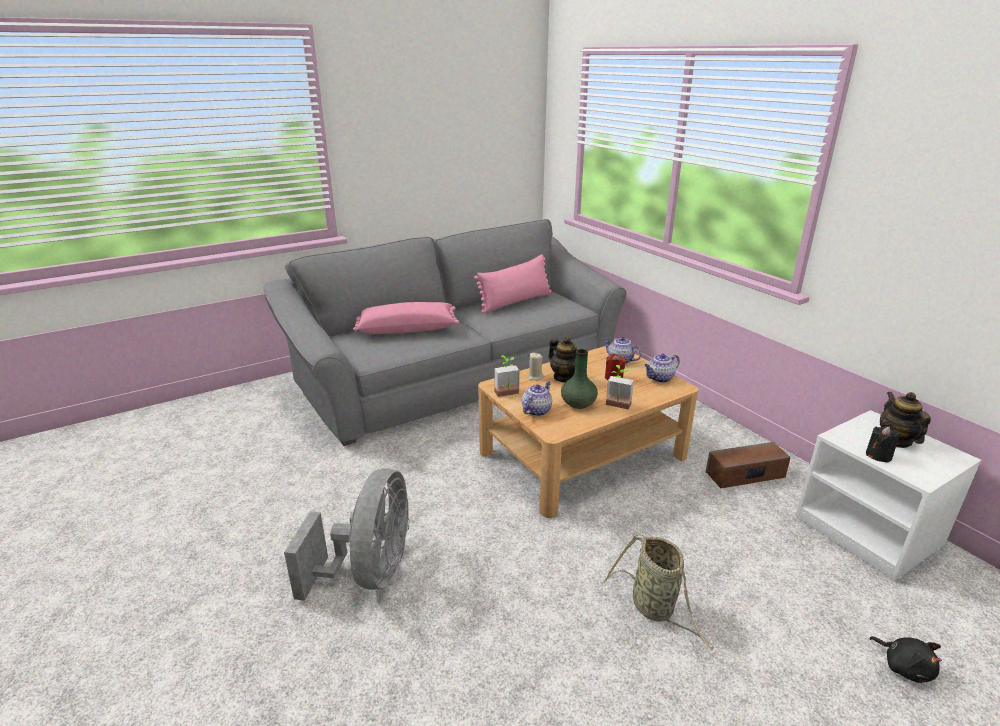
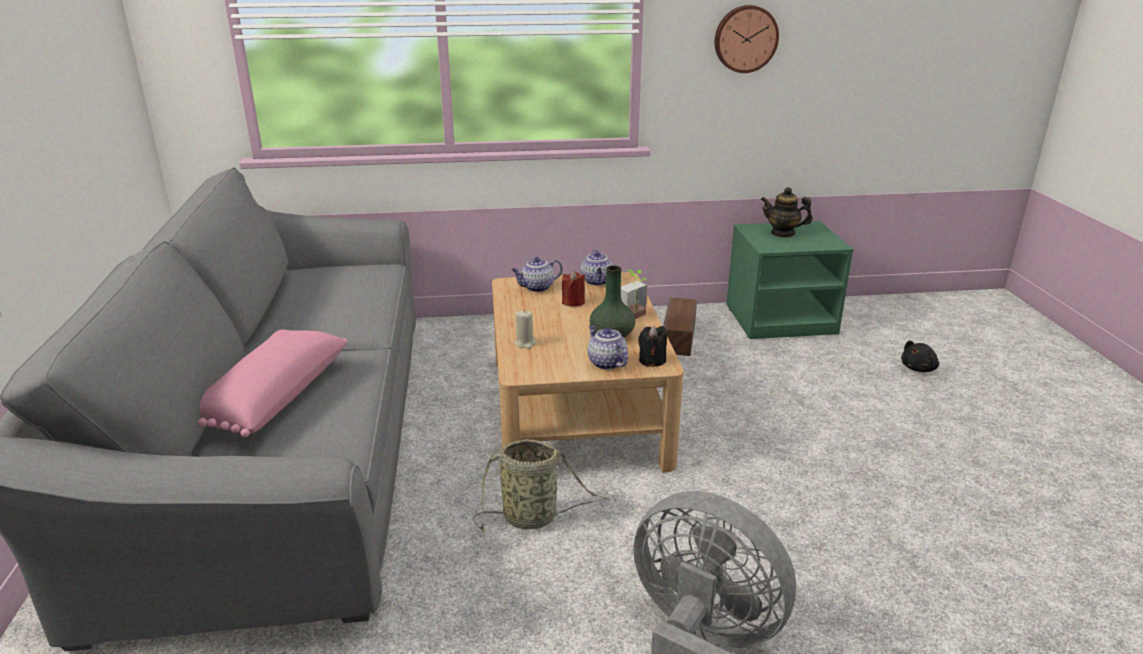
camera: 65 degrees left, 0 degrees up
(508, 394) = (552, 371): potted plant -> none
(515, 302) = (302, 297): pink pillow -> none
(565, 378) = (545, 327): teapot -> none
(655, 609) = (834, 450): basket -> basket (534, 517)
(869, 531) = (781, 319): white nightstand -> green nightstand
(878, 455) = (800, 245): black candle -> black candle (652, 360)
(904, 667) = (919, 368): black plush toy -> black plush toy turned 150 degrees clockwise
(933, 215) = (745, 39): none -> wall clock

